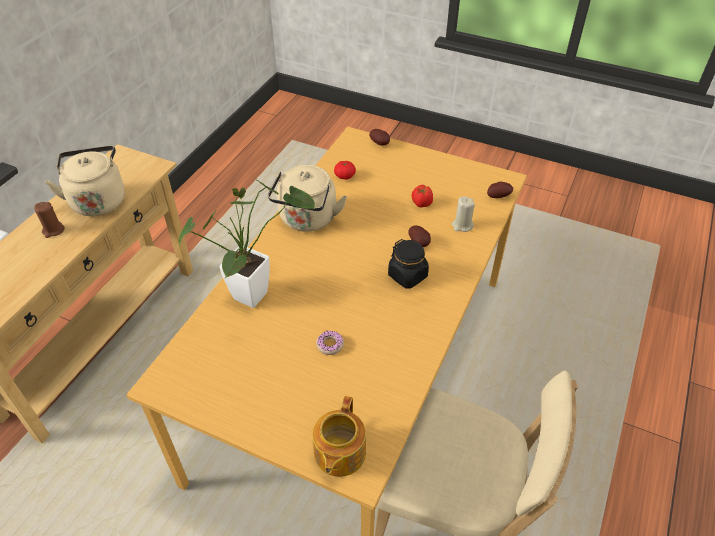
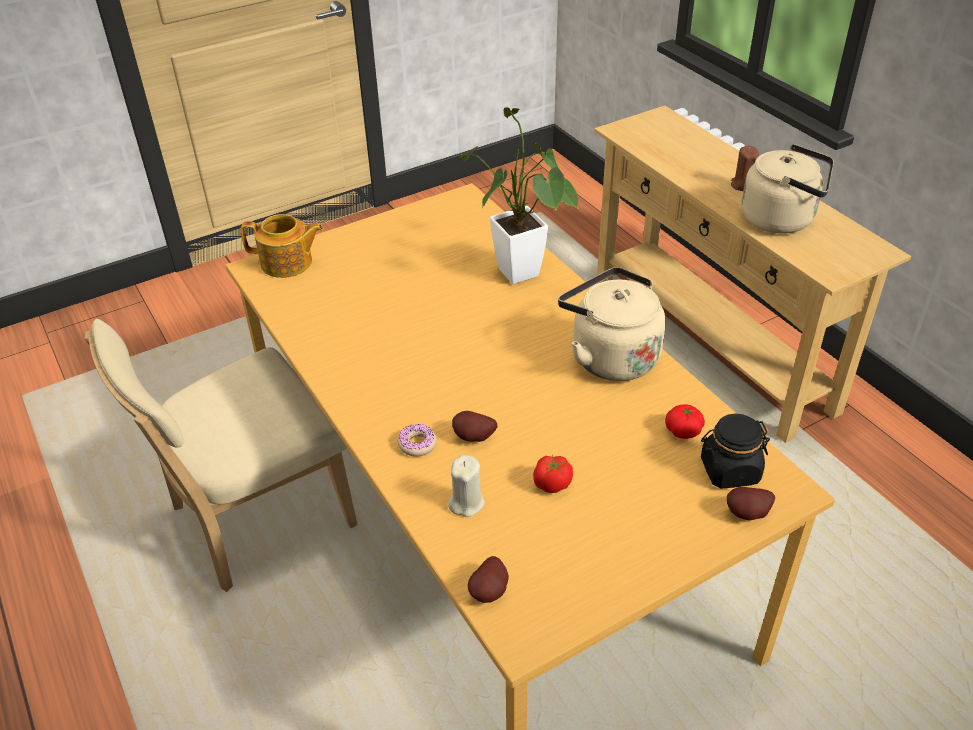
camera: 125 degrees right, 5 degrees down
(330, 345) = (399, 300): donut -> donut (417, 444)
(338, 453) = (287, 263): teapot -> teapot turned 135 degrees clockwise
(408, 276) = (430, 398): black jar -> black jar (729, 470)

